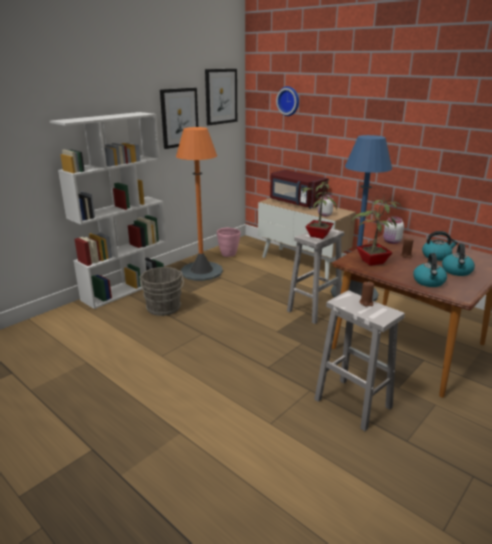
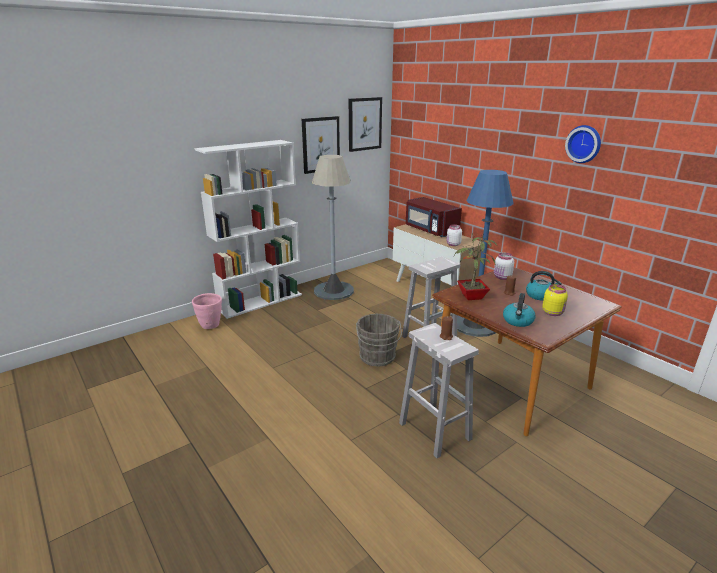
camera: 10 degrees right, 0 degrees up
(163, 308) = (288, 324): grey bucket -> grey bucket (377, 358)
(201, 271) = (334, 291): orange floor lamp -> grey floor lamp
(229, 254) = (365, 276): pink planter -> pink planter (210, 326)
(289, 101) = (429, 130): wall clock -> wall clock (584, 144)
(317, 235) = (431, 266): potted plant -> none
(457, 271) = (553, 313): kettle -> yellow jar

